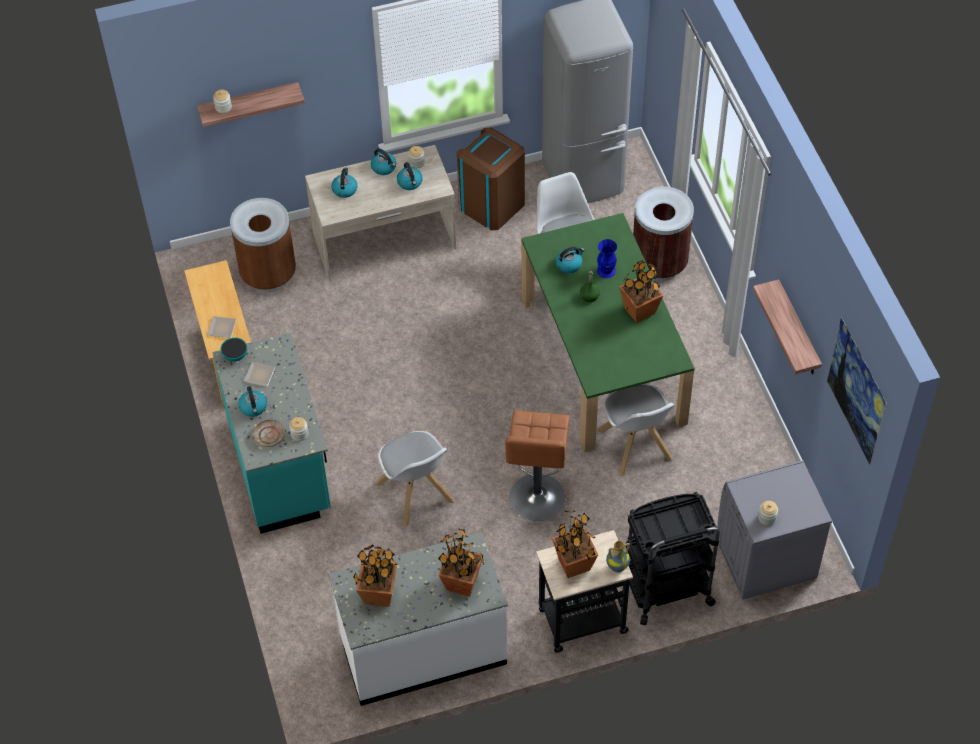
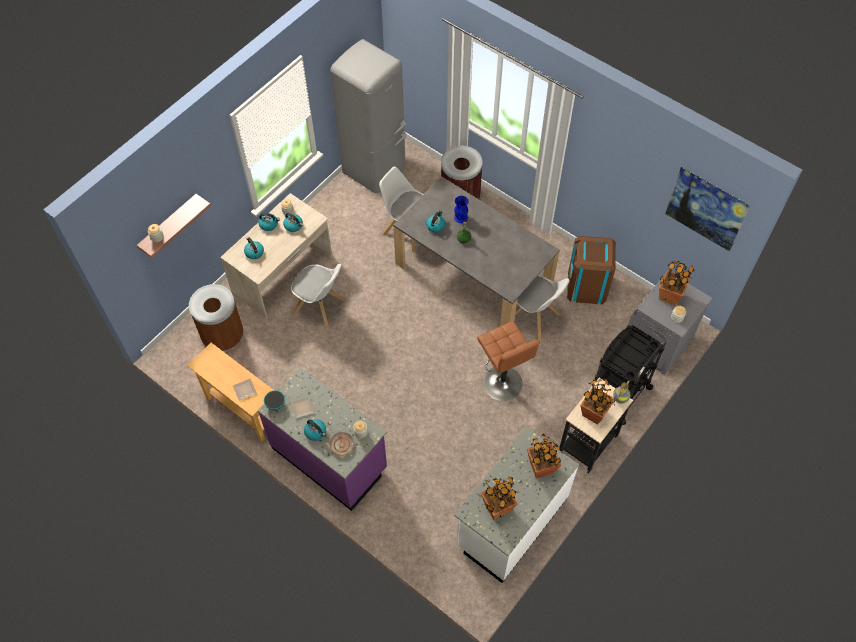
camera: 35 degrees left, 5 degrees up
(281, 466) = (330, 458): turquoise counter -> purple counter
(416, 494) = (429, 425): chair -> chair (320, 308)
(491, 205) = (332, 215): brown trash can -> brown trash can (587, 287)
(602, 359) = (473, 276): green dining table -> grey dining table
(639, 310) = (500, 231): potted plant -> potted plant (669, 295)
(798, 330) = (621, 192): shelf -> none

